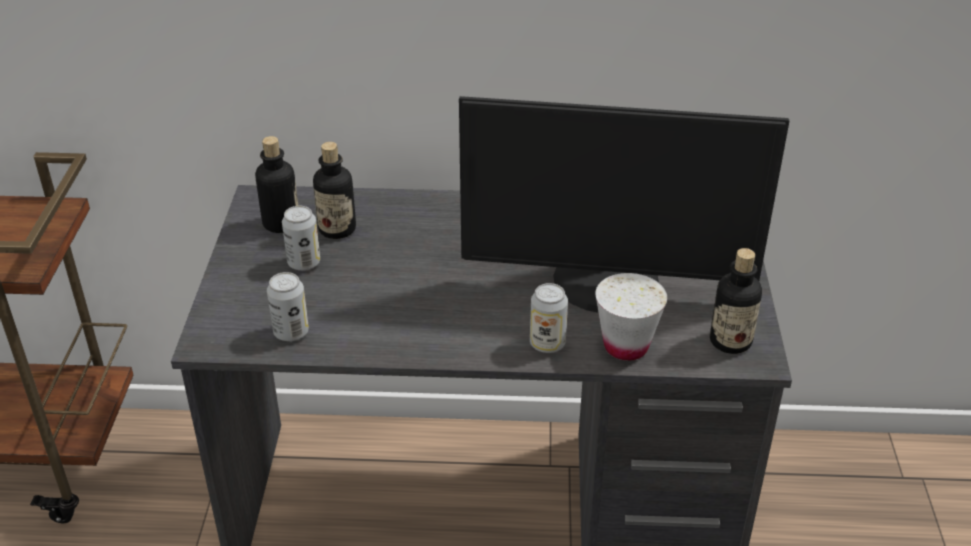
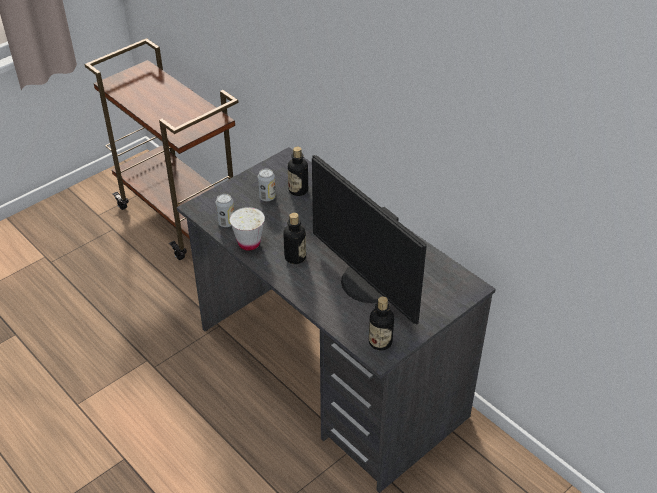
camera: 45 degrees right, 5 degrees up
(281, 223) = (281, 174): bottle -> bottle (295, 257)
(547, 344) = (307, 291): can -> none
(626, 346) = (335, 314): white cup -> white cup (249, 243)

